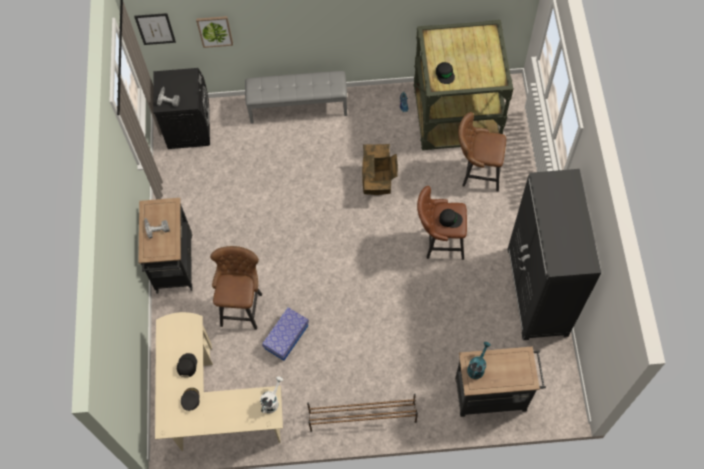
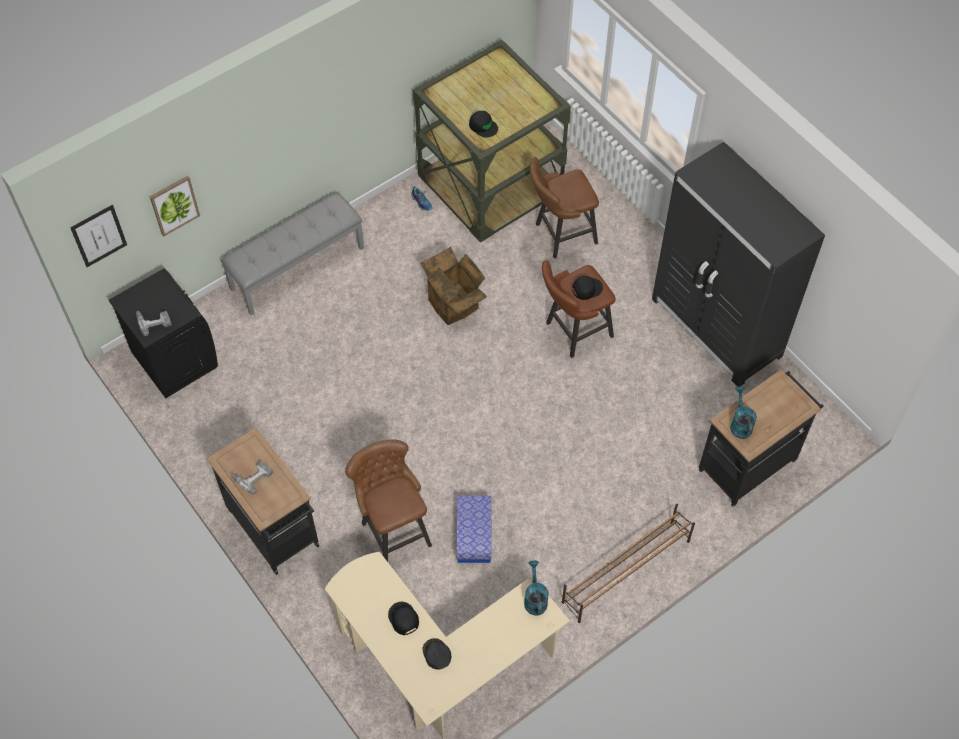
camera: 35 degrees left, 5 degrees down
(271, 401) = (535, 598): white watering can -> turquoise watering can

